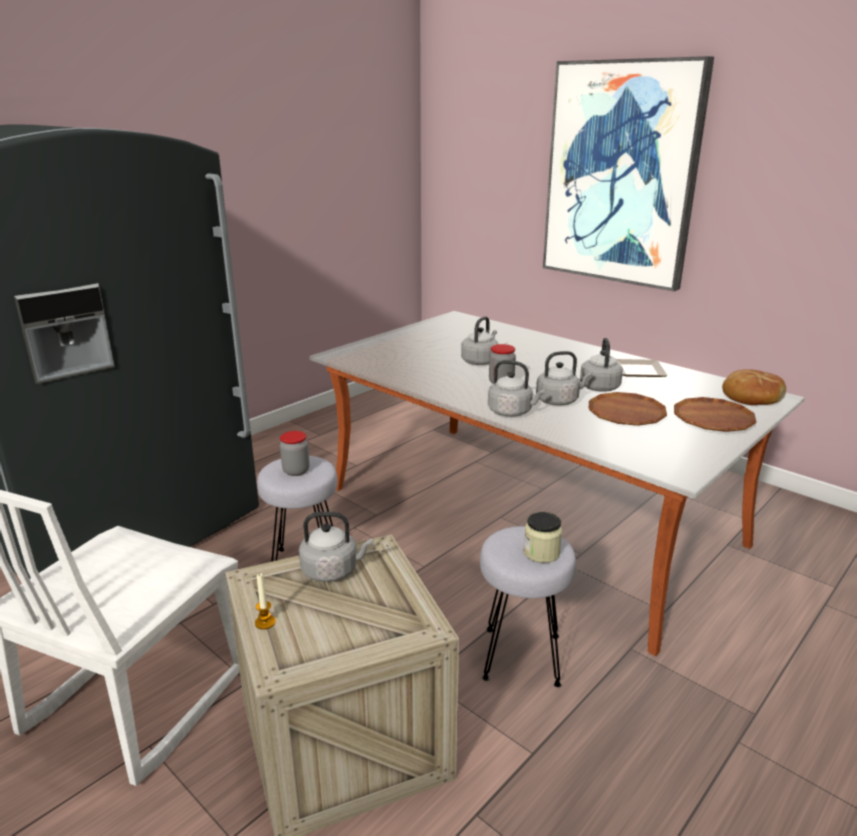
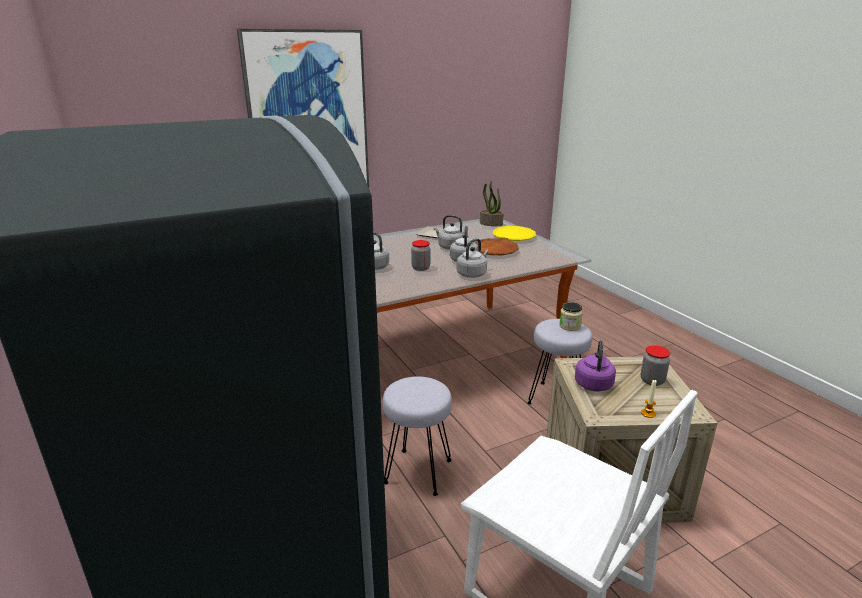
camera: 70 degrees left, 0 degrees up
(296, 471) = (419, 392): jar -> jar (652, 381)
(333, 570) = (593, 383): grey kettle -> purple kettle
(712, 420) = (513, 236): brown plate -> yellow plate
(751, 397) = (490, 224): bread -> potted plant

